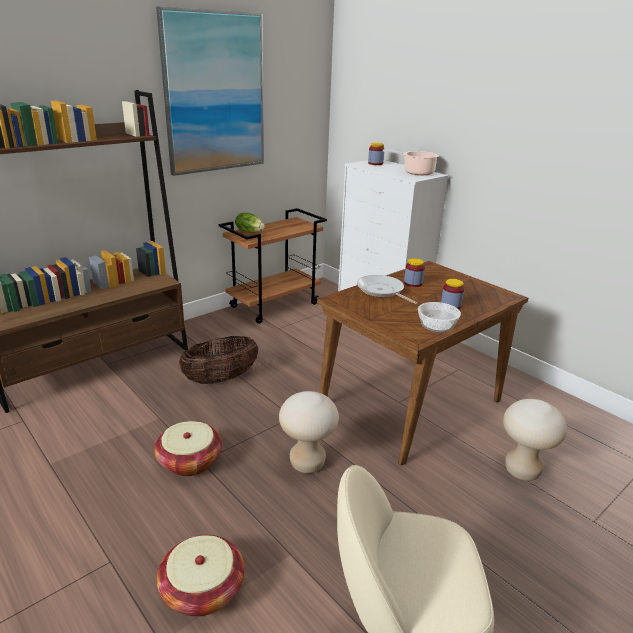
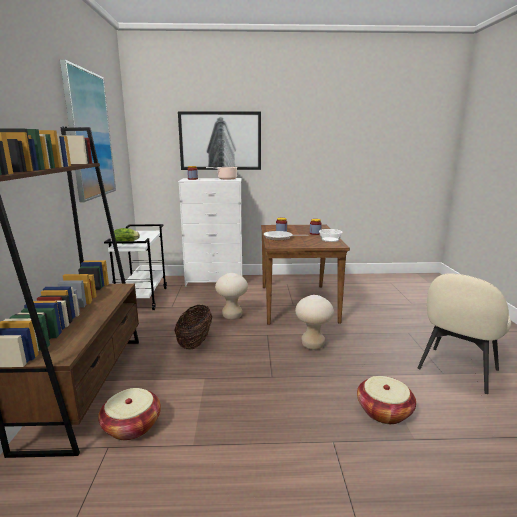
camera: 50 degrees left, 10 degrees down
(190, 461) = (267, 381): basket -> basket (132, 426)
(274, 305) = (142, 298): brown cart -> white cart
(431, 108) = (220, 141): none -> picture
(522, 471) = (371, 302): beige stool -> beige stool (232, 316)

